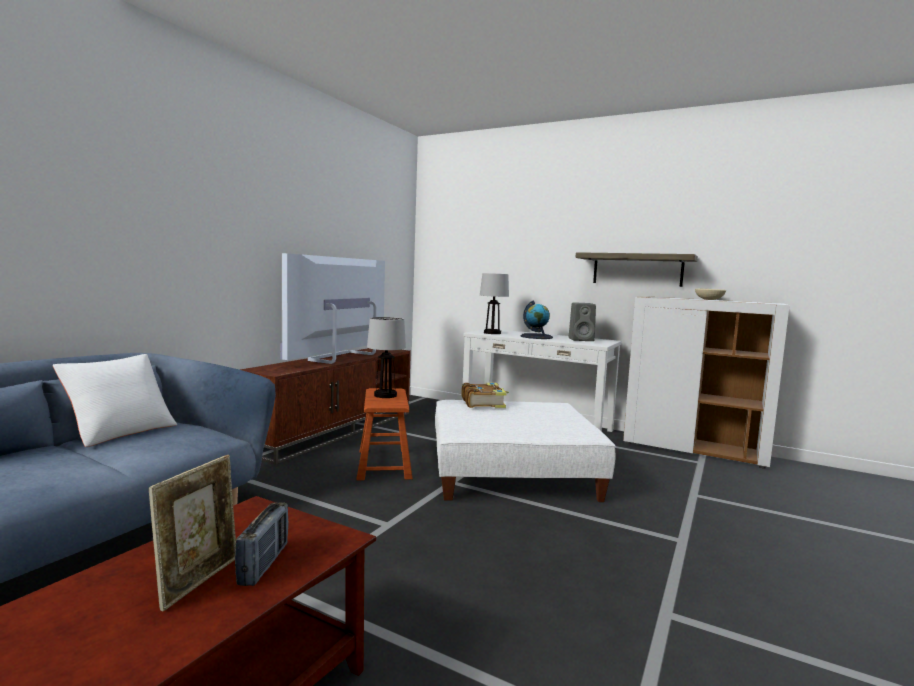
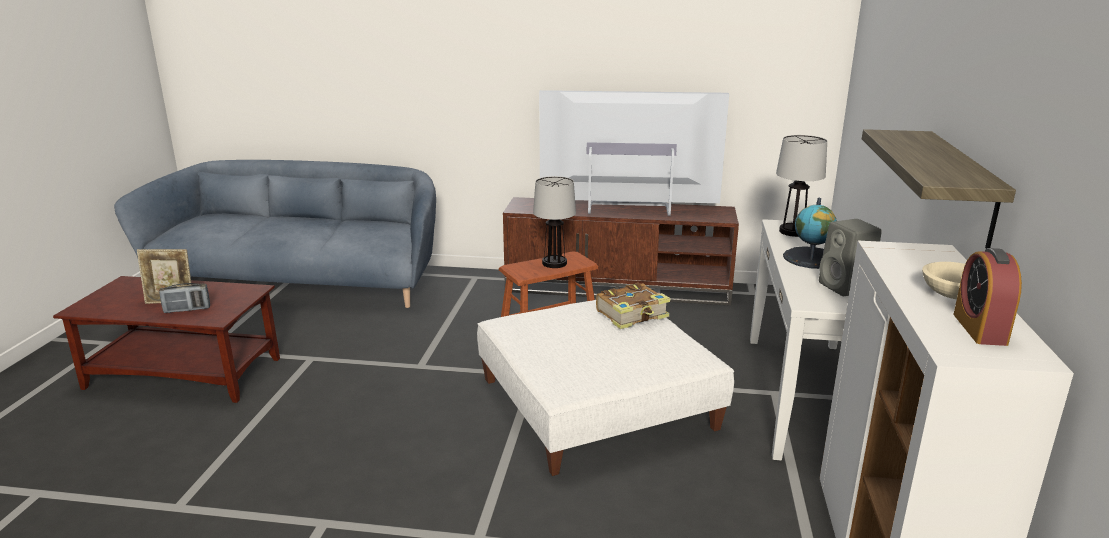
camera: 70 degrees right, 15 degrees up
(120, 431) = (371, 223): white pillow -> none
(747, 301) = (979, 329): none -> alarm clock

